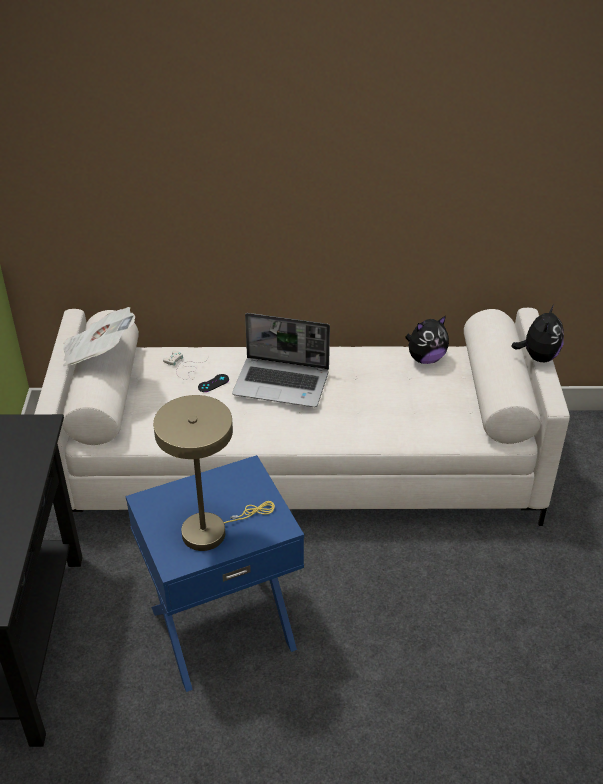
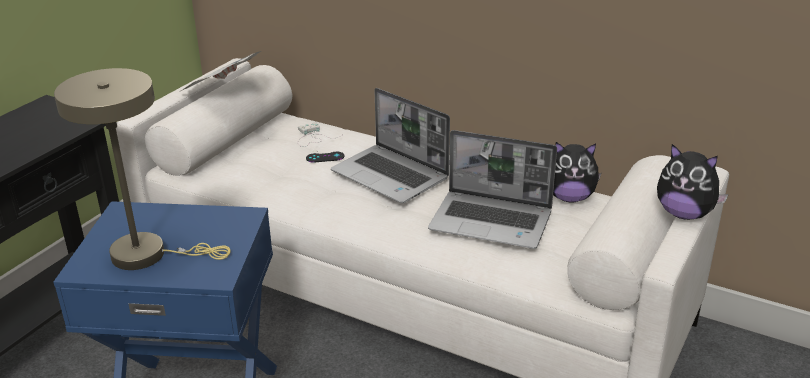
camera: 30 degrees right, 10 degrees down
(391, 399) = (492, 221): none -> laptop
(538, 357) = (684, 214): plush toy -> plush toy turned 75 degrees clockwise

